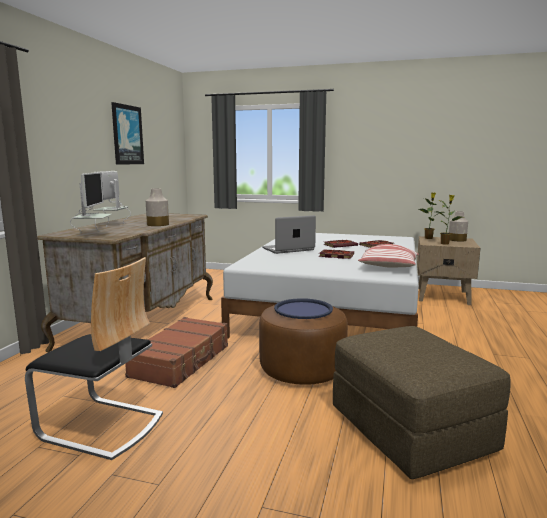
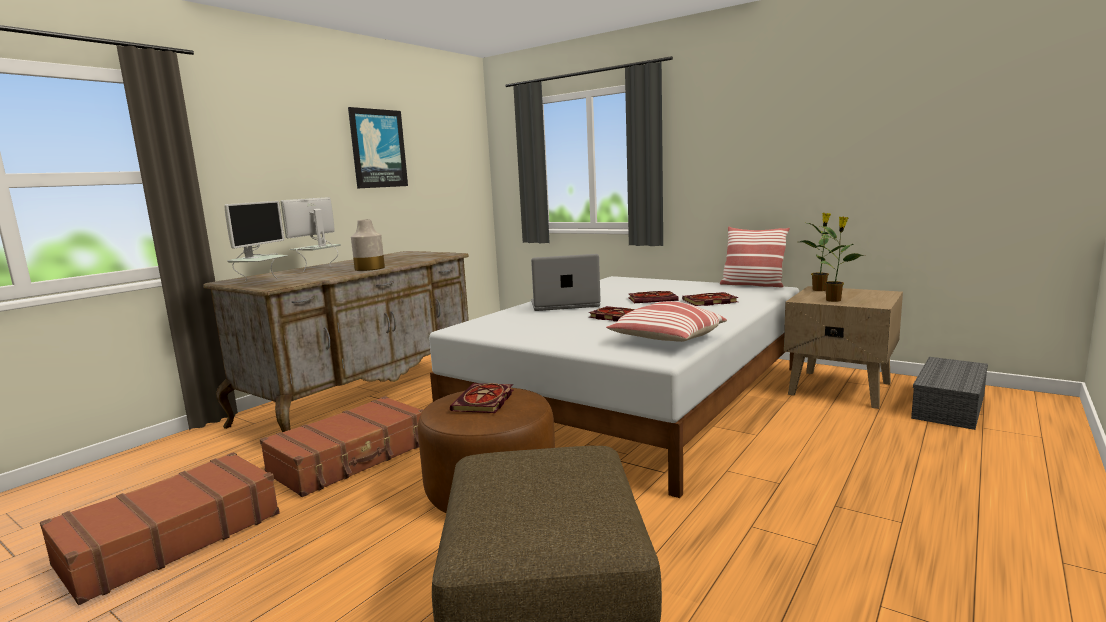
camera: 20 degrees right, 0 degrees up
(101, 426) = (170, 538): chair -> brown suitcase
(303, 309) = (484, 401): blue tray -> book
(386, 236) = (752, 285): none -> pillow
(457, 240) = (868, 293): beige vase -> none
(503, 302) = (950, 407): none -> grey storage box

